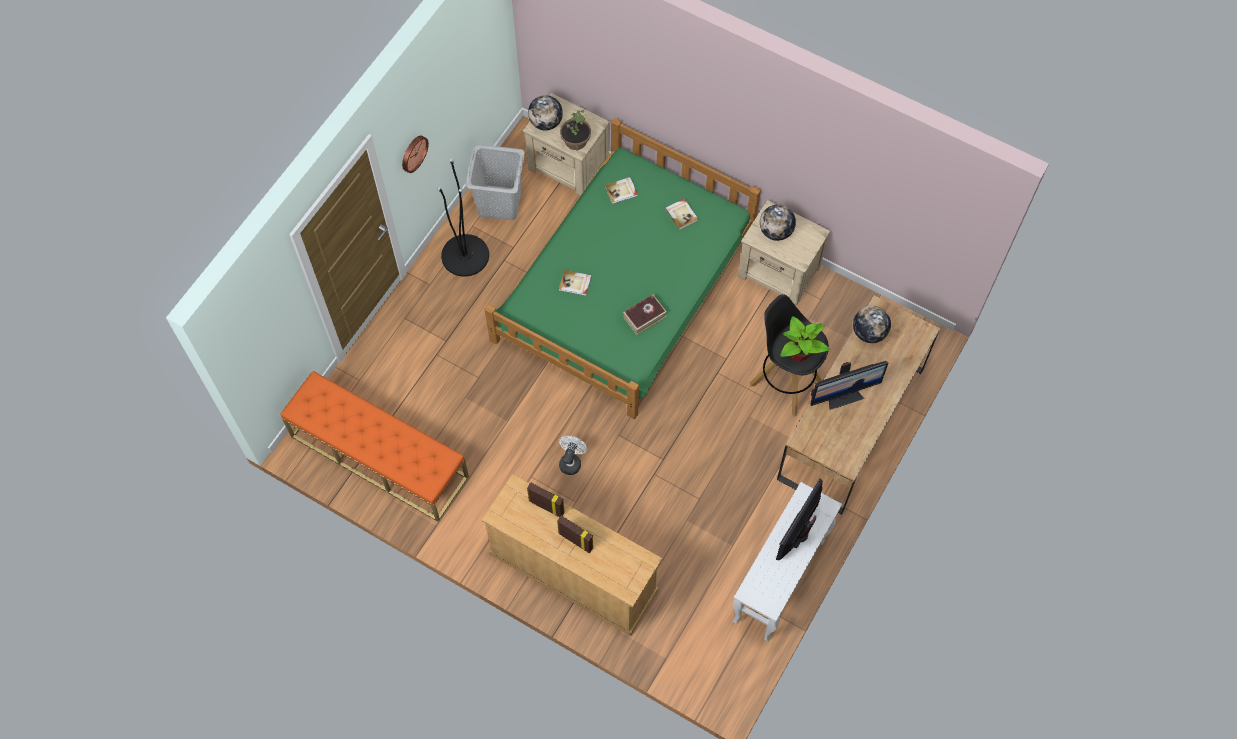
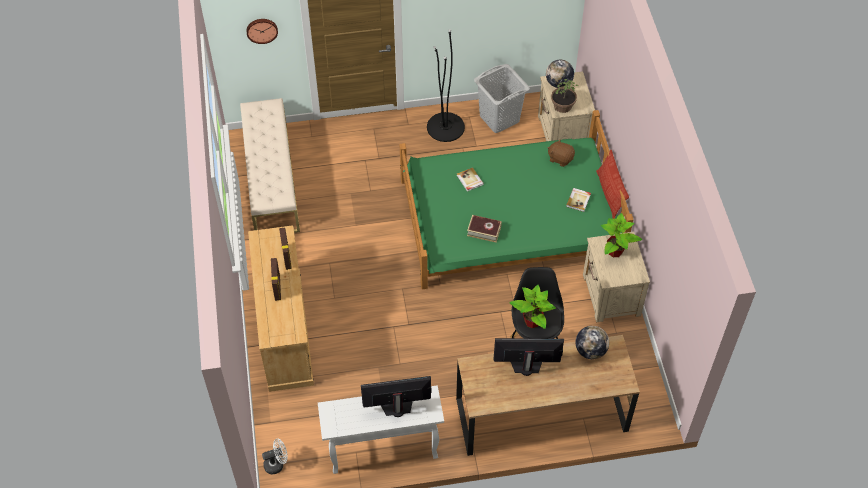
camera: 50 degrees right, 10 degrees down
(378, 456) = (271, 180): orange bench -> beige bench
(413, 153) = (440, 15): wall clock -> wall clock (262, 30)
(571, 461) = (360, 276): white fan -> white fan (277, 464)
(621, 191) = (560, 158): book -> brown plush toy
(696, 185) = (609, 194): none -> pillow
(776, 231) = (615, 252): globe -> potted plant
(843, 396) = (526, 367): monitor -> monitor turned 150 degrees clockwise

